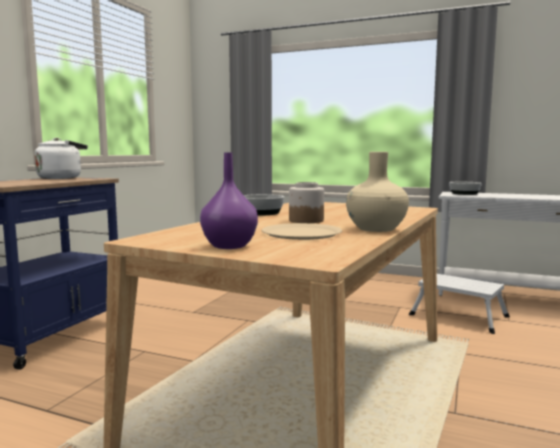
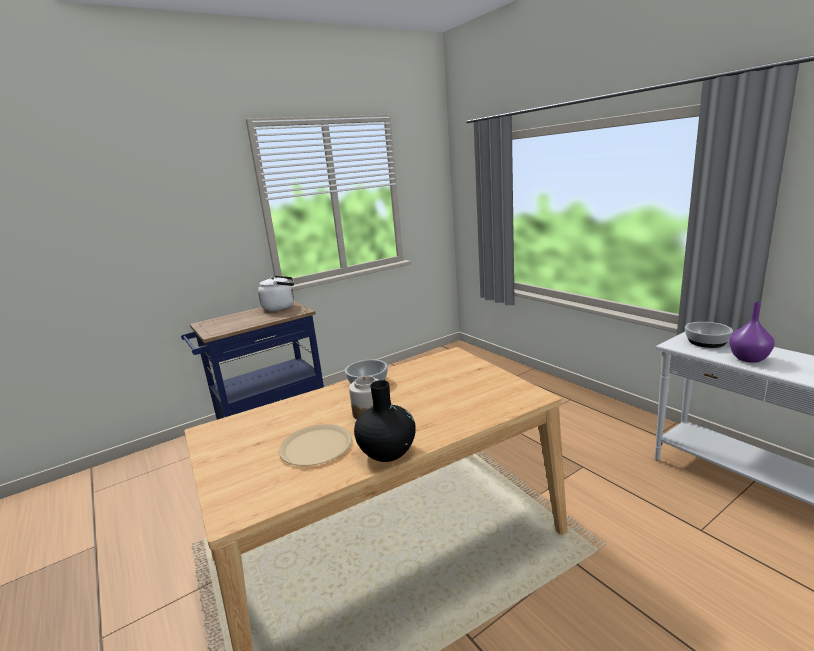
camera: 35 degrees right, 10 degrees up
(229, 246) = (230, 462): purple vase -> purple vase (748, 359)
(376, 229) = (387, 452): beige vase -> black vase
(459, 316) = (640, 502): white step ladder -> none

